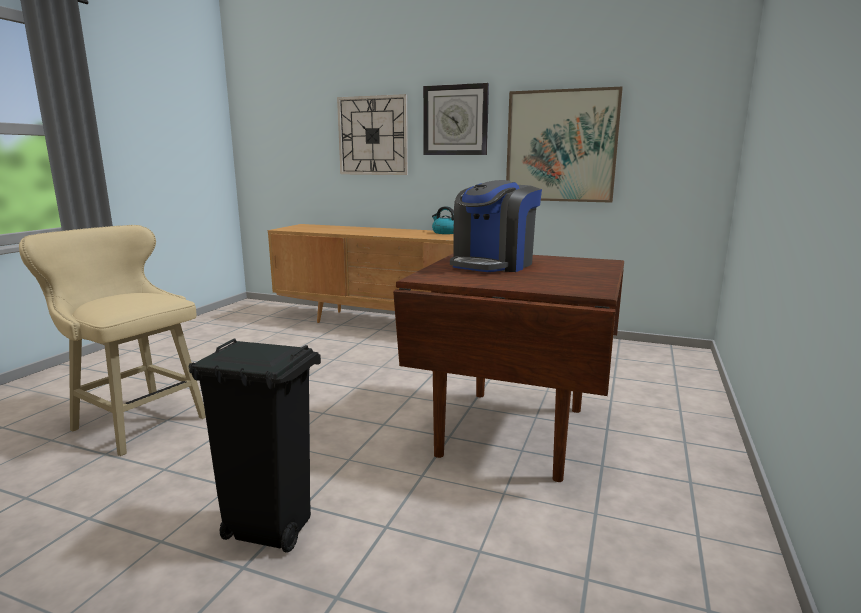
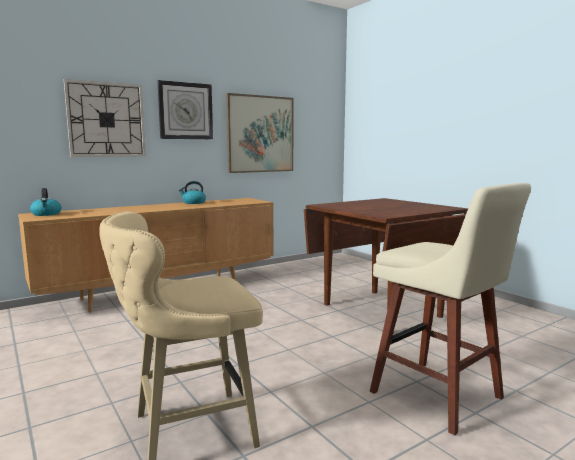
camera: 55 degrees left, 5 degrees down
(269, 530) = (438, 397): black trash can -> beige stool
(307, 226) = (46, 214): none -> kettle
(493, 264) = (365, 207): coffee machine -> none

